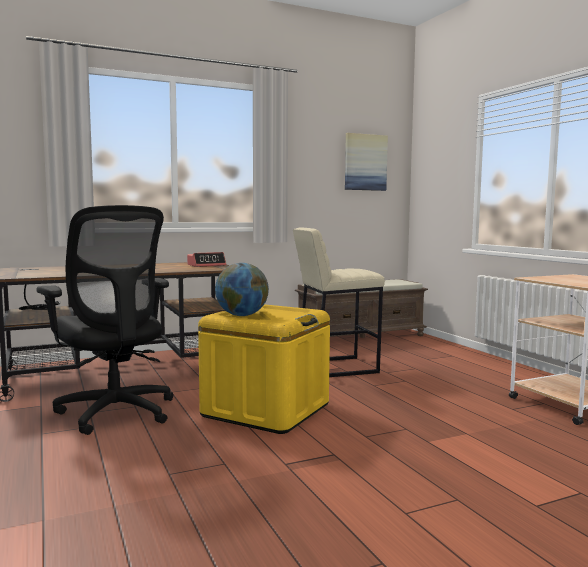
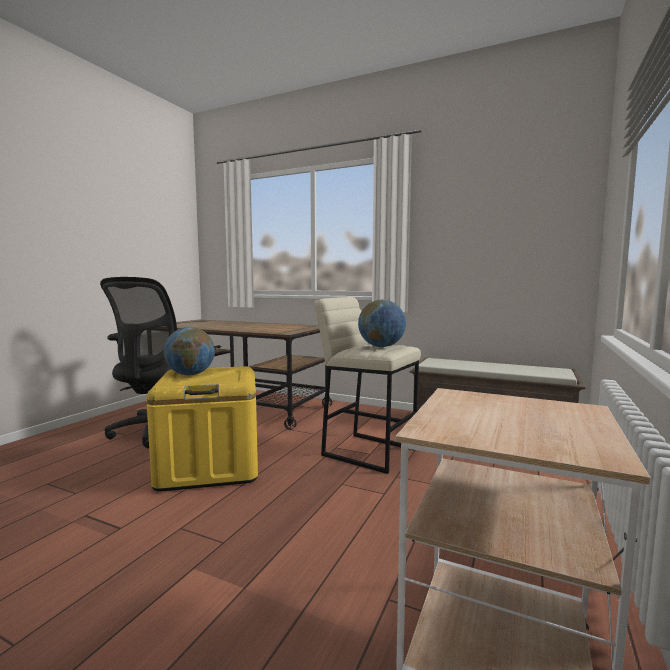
camera: 50 degrees right, 0 degrees up
(206, 265) = (296, 328): alarm clock -> none
(352, 269) = (381, 346): none -> globe
(365, 162) = (521, 219): picture -> none

